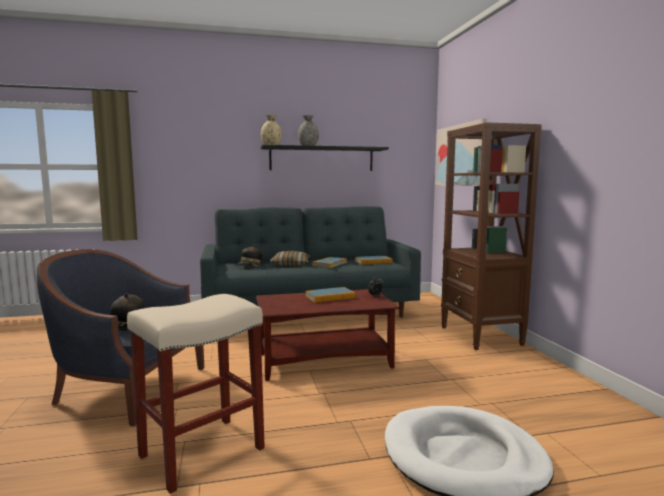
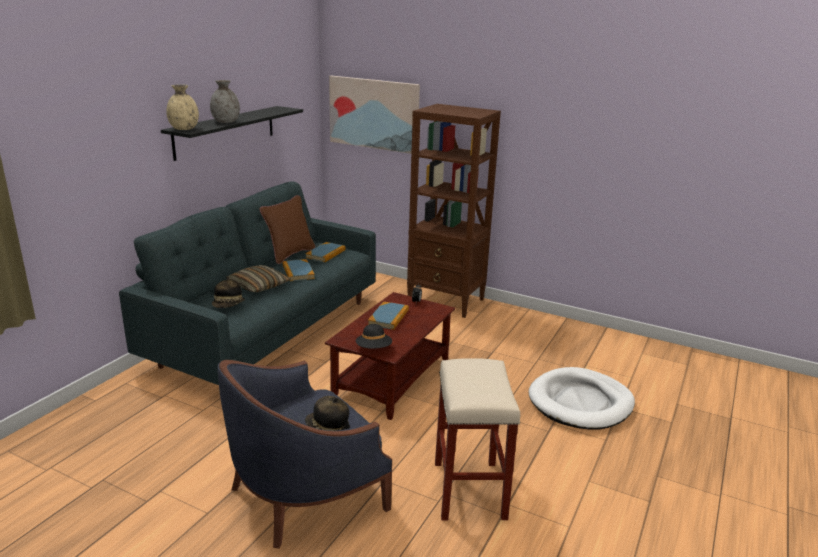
camera: 50 degrees left, 15 degrees up
(271, 306) = (374, 349): none -> black hat
(350, 258) = (289, 254): none -> brown pillow

